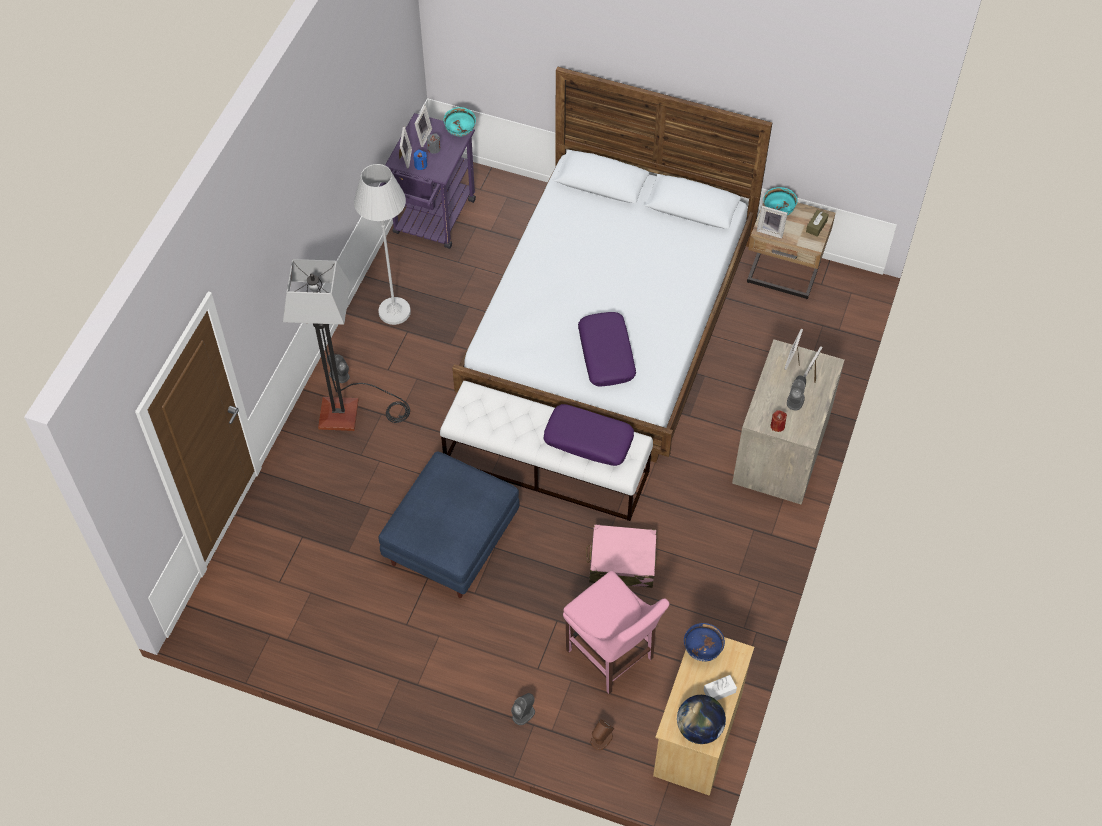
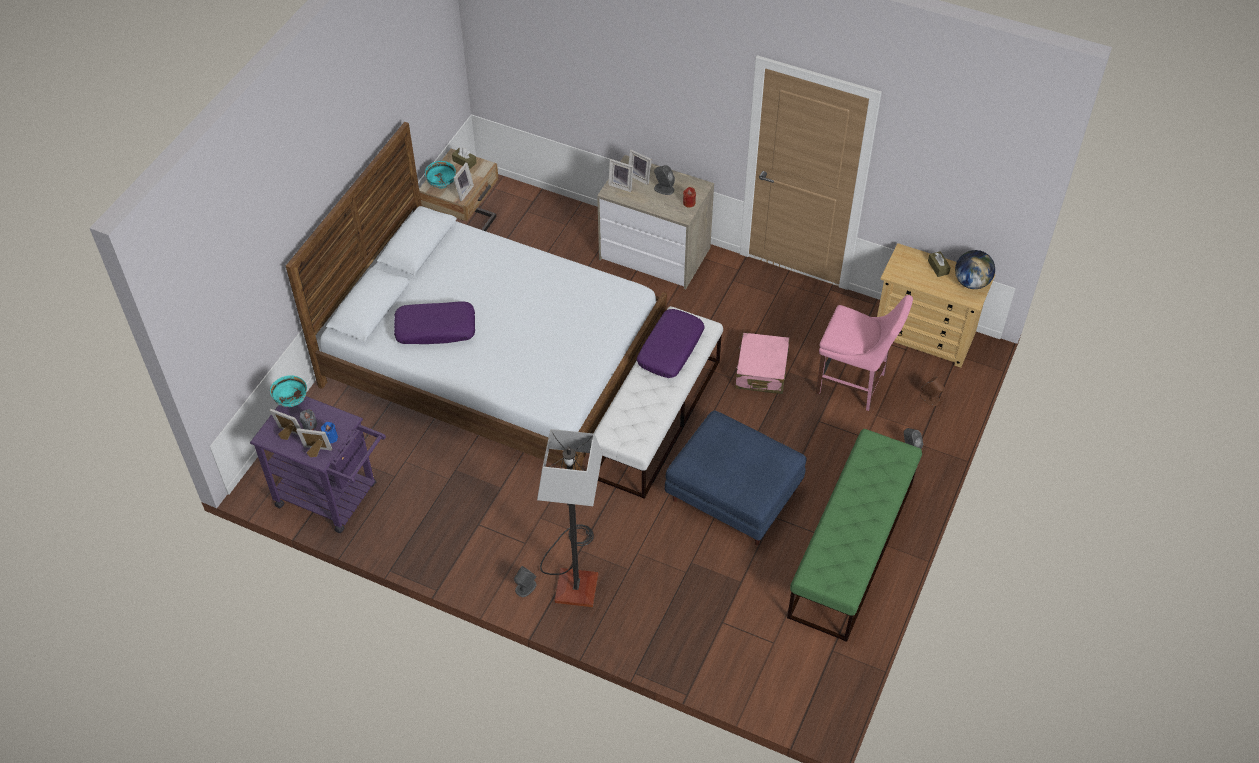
camera: 85 degrees left, 5 degrees down
(389, 652) = (851, 550): none -> green bench
(394, 311) = (450, 535): white floor lamp -> none
(607, 354) = (585, 320): purple pillow -> purple pillow (436, 329)
(612, 657) = (854, 385): pink chair -> pink chair turned 60 degrees clockwise
(702, 650) = (902, 274): blue bowl -> none
(719, 691) = (938, 267): white tissue box -> brown tissue box

